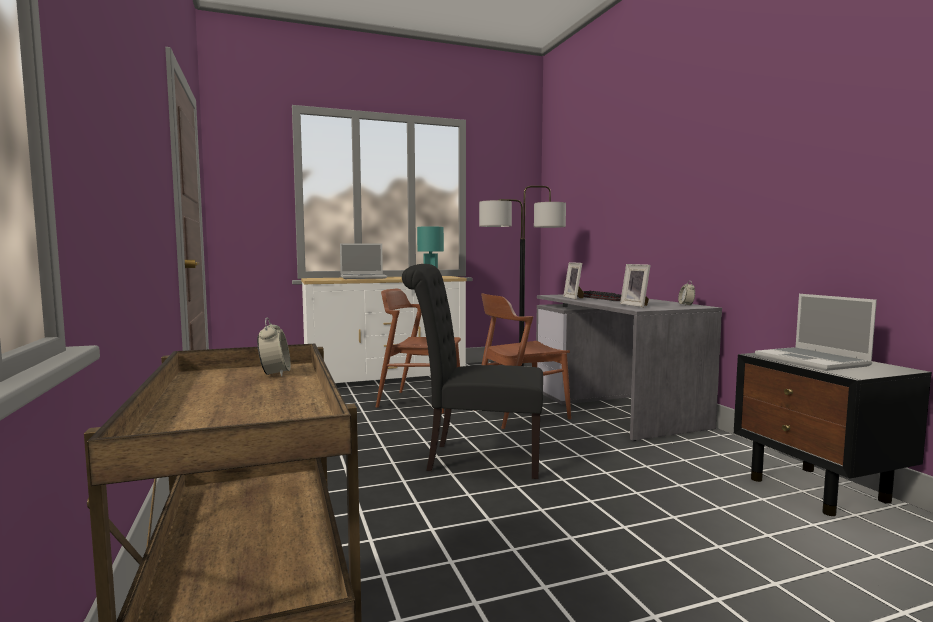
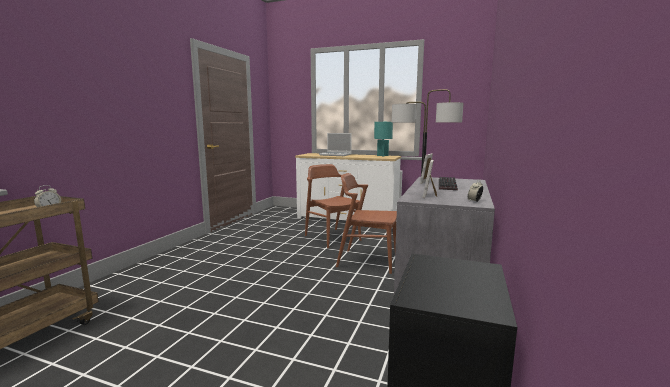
camera: 40 degrees right, 5 degrees up
(476, 459) = (281, 280): black chair -> none
(813, 361) = (441, 277): laptop -> none

